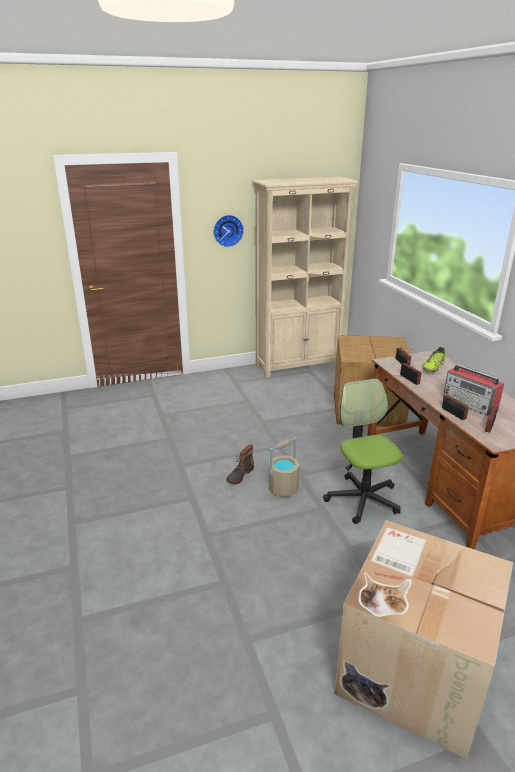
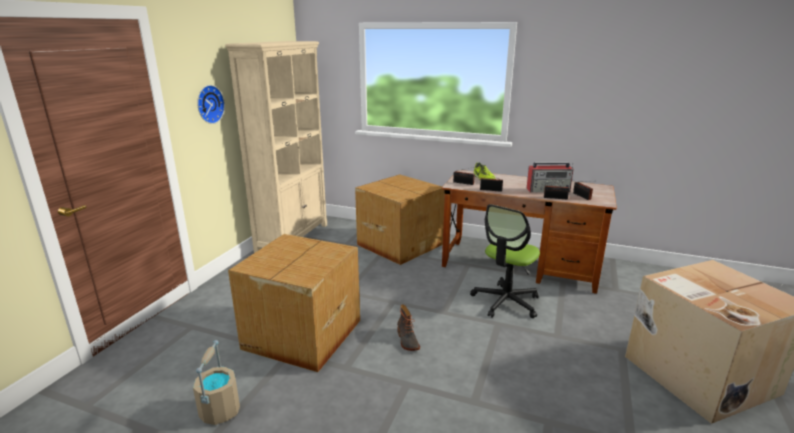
camera: 50 degrees left, 5 degrees down
(191, 432) = (301, 334): none -> cardboard box
(283, 488) = (453, 328): beige bucket -> beige bucket (220, 410)
(363, 499) = (505, 302): office chair -> office chair turned 75 degrees counterclockwise

